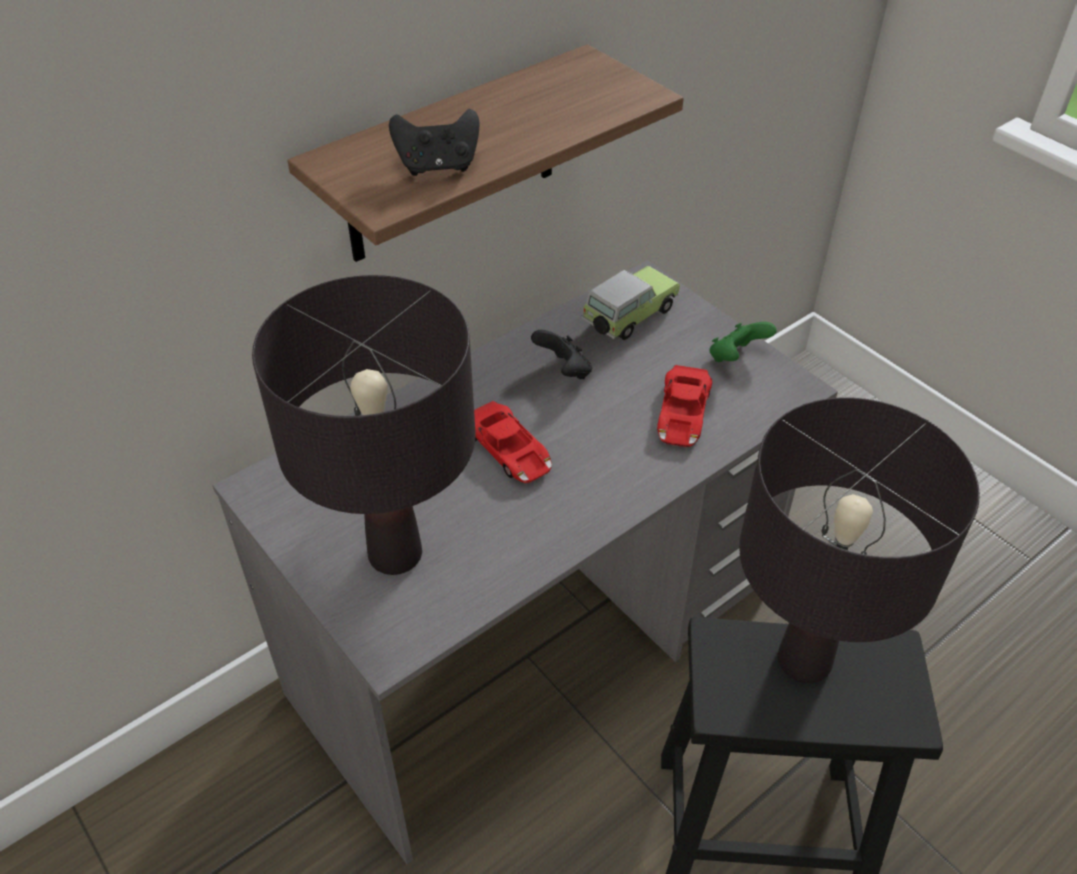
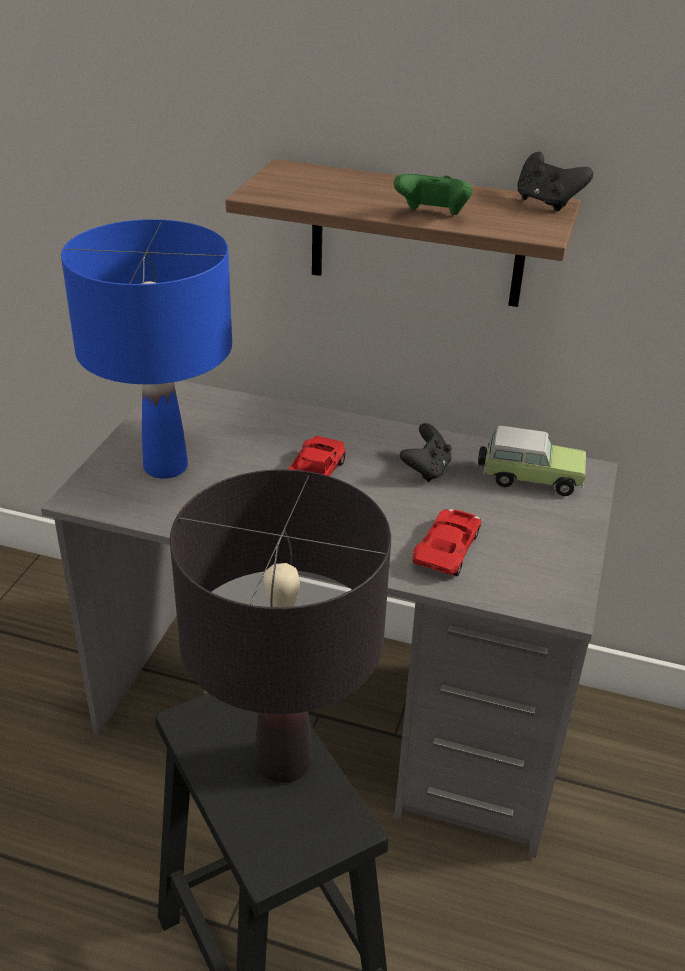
camera: 55 degrees right, 10 degrees down
(395, 555) = (165, 467): black table lamp -> blue table lamp
(438, 166) = (326, 195): black game controller -> black game controller (546, 203)
(682, 414) = (448, 548): red toy car -> red toy car turned 135 degrees clockwise
(736, 358) = (556, 554): green game controller -> green game controller (432, 216)

